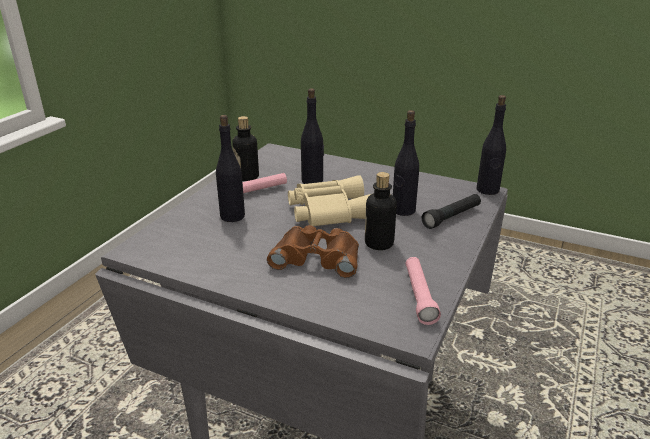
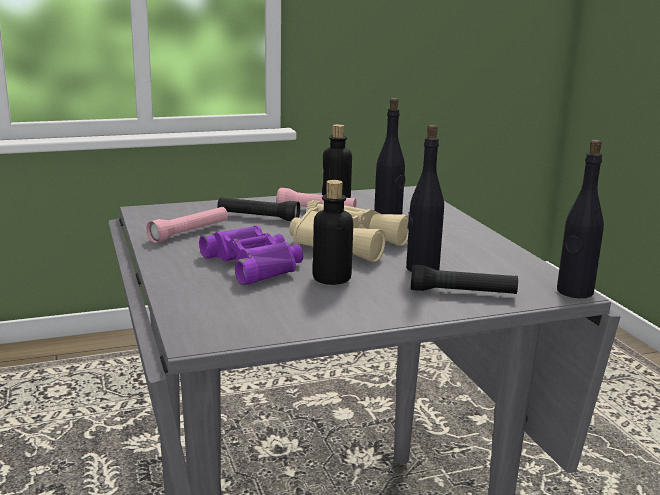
camera: 45 degrees right, 10 degrees down
(232, 216) = (258, 217): black bottle -> black flashlight
(317, 257) = (255, 264): brown binoculars -> purple binoculars
(419, 296) = (269, 323): pink flashlight -> pink flashlight (189, 232)

